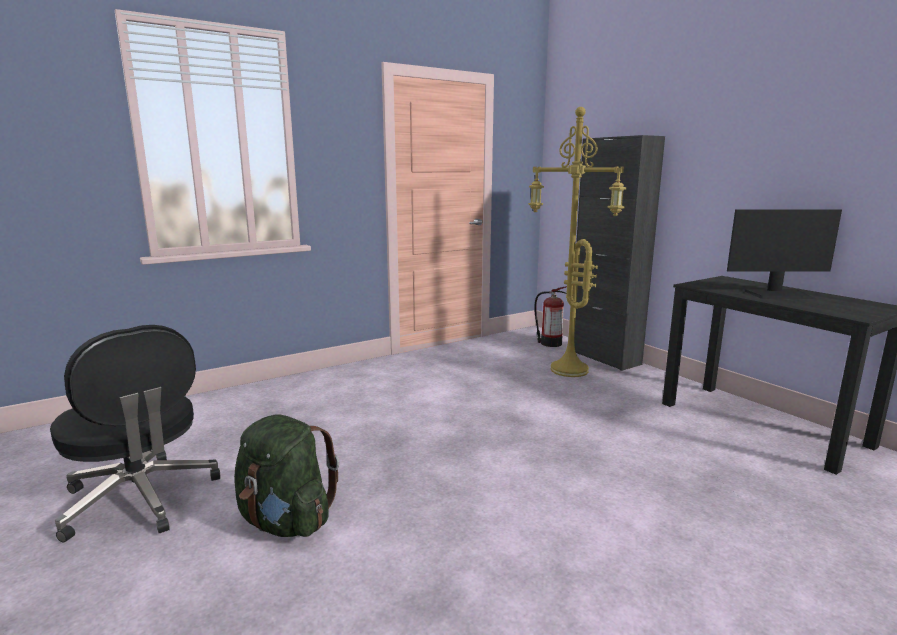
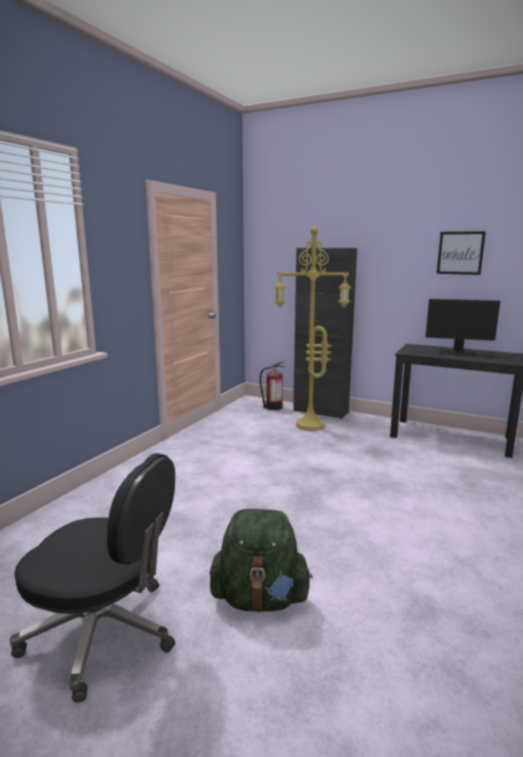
camera: 30 degrees left, 0 degrees up
(779, 294) = (459, 353): monitor -> monitor turned 45 degrees clockwise
(812, 137) = (460, 253): none -> picture

